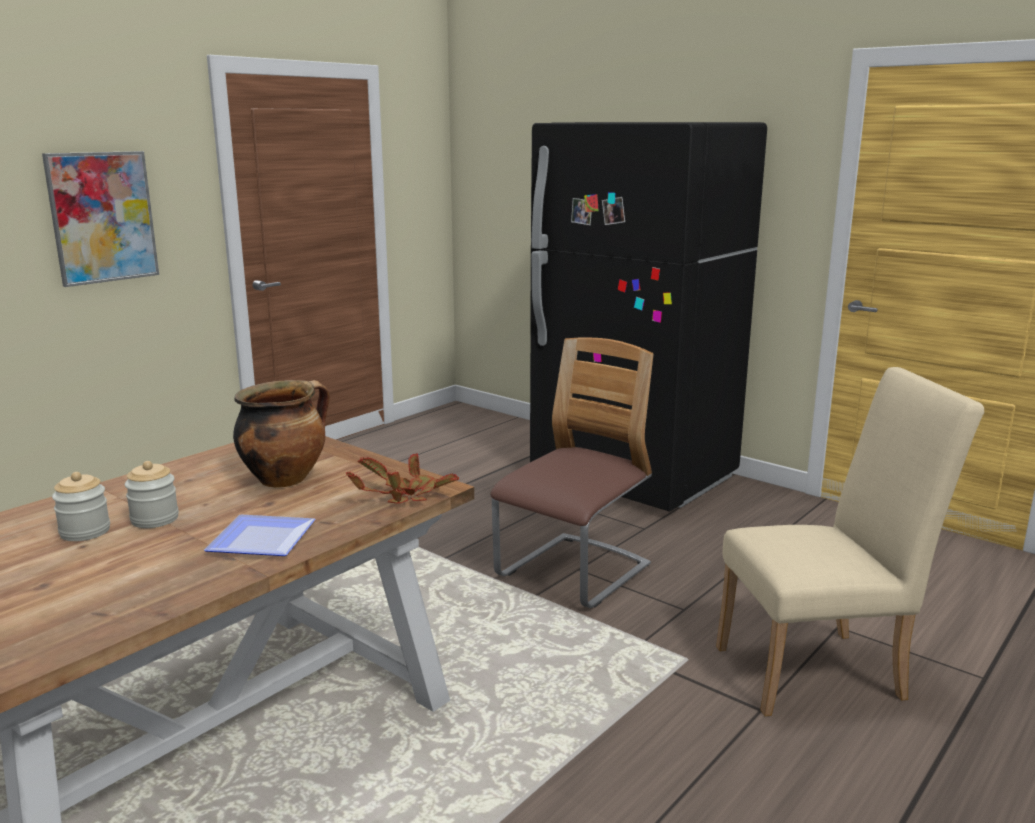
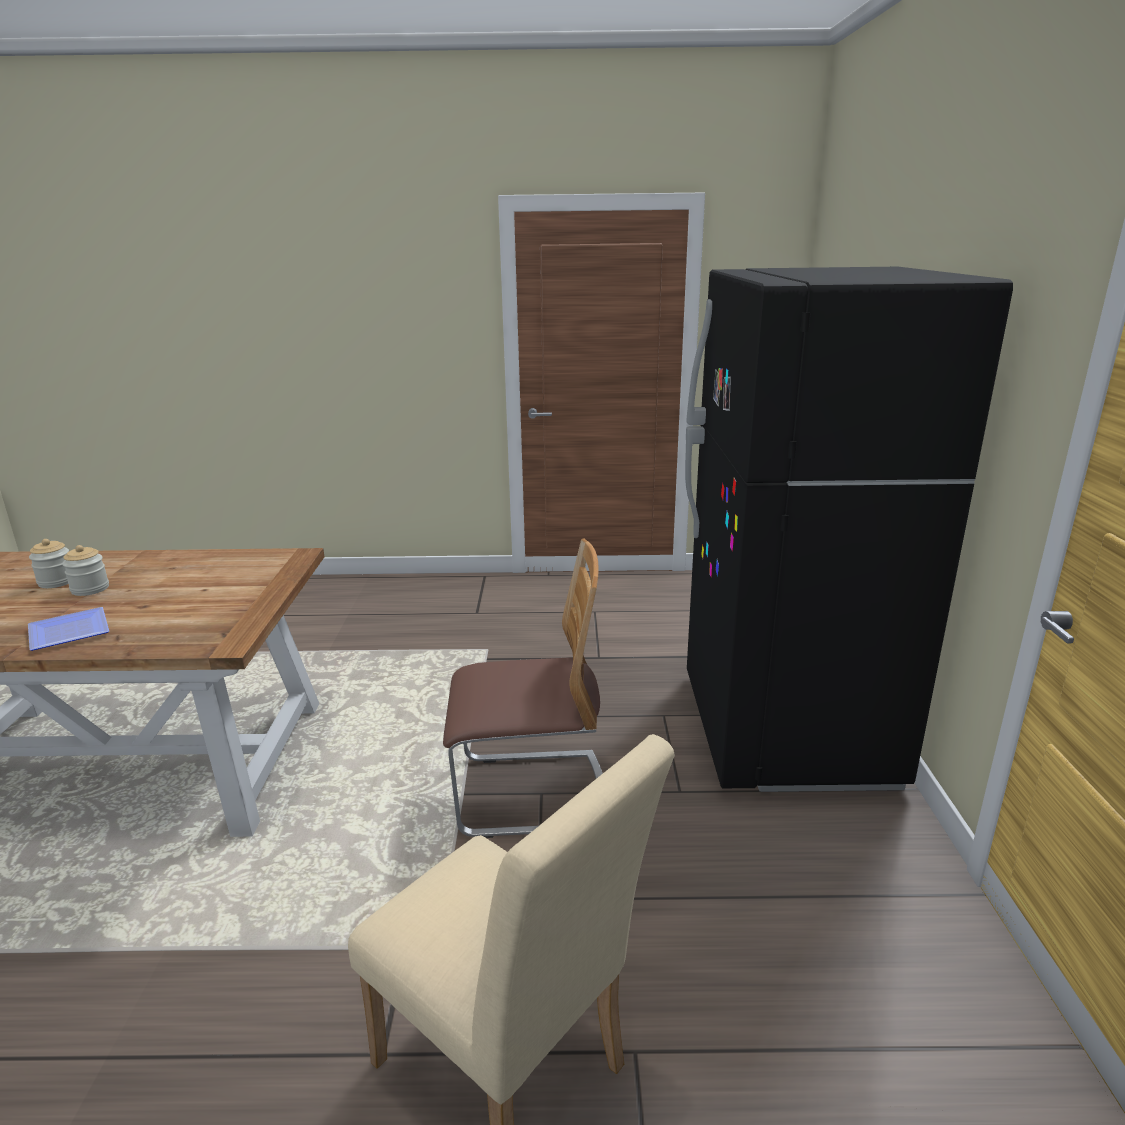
camera: 50 degrees right, 5 degrees up
(102, 217) = (391, 340): picture -> none
(285, 478) = (199, 591): cooking pot -> none
(405, 496) = (193, 642): potted plant -> none

